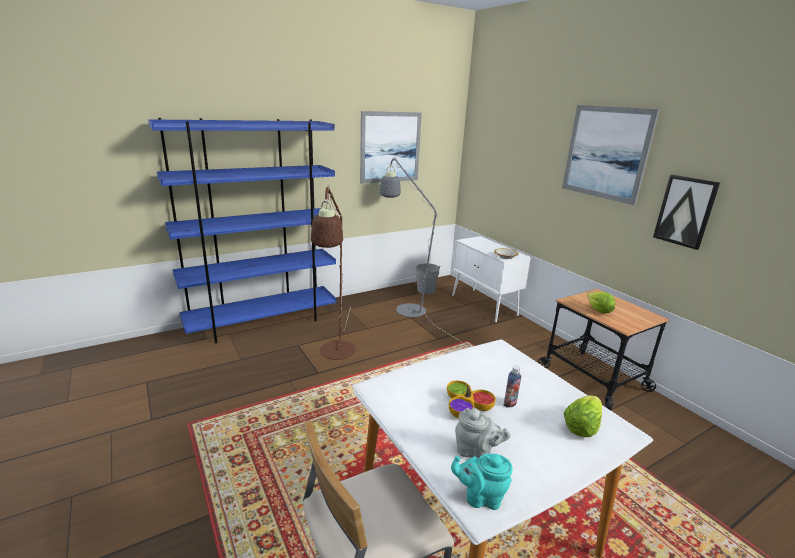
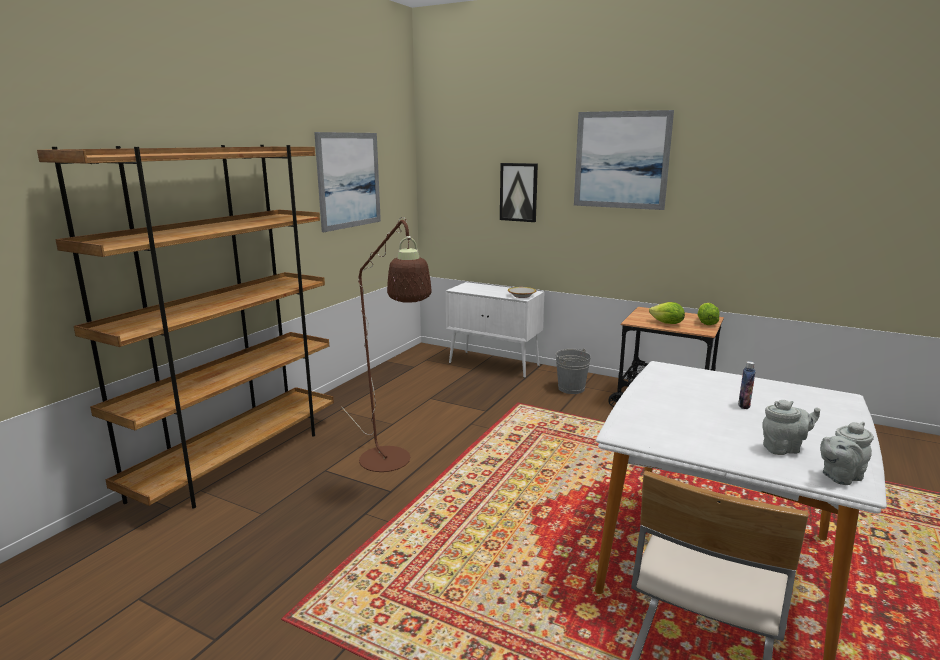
camera: 30 degrees left, 5 degrees down
(263, 322) = (238, 460): blue bookcase -> brown bookcase
(405, 307) = (411, 389): grey floor lamp -> none
(426, 290) = (413, 365): grey bucket -> grey bucket (571, 388)
(466, 406) = (718, 419): bowl -> none
(480, 497) = (839, 476): turquoise teapot -> grey teapot
(581, 427) = (814, 403): lettuce -> lettuce (706, 323)
(685, 211) = (718, 207): picture -> picture (518, 192)

